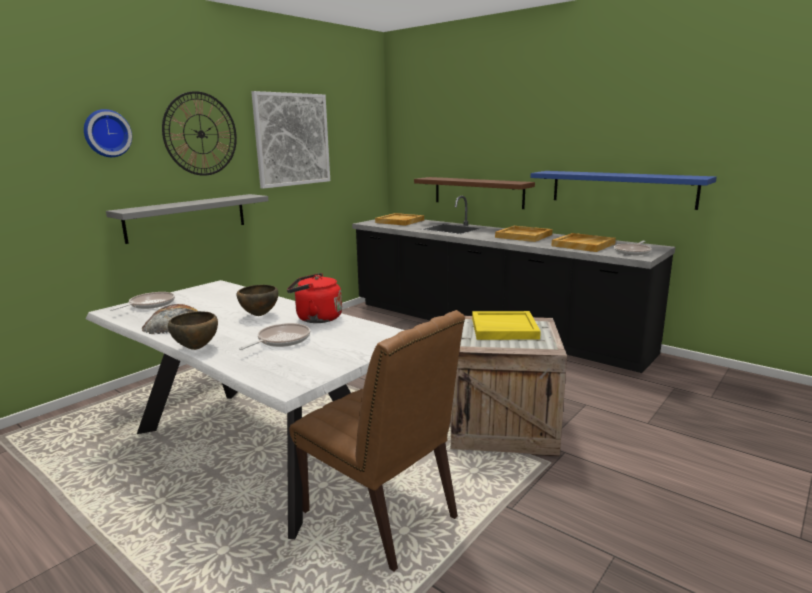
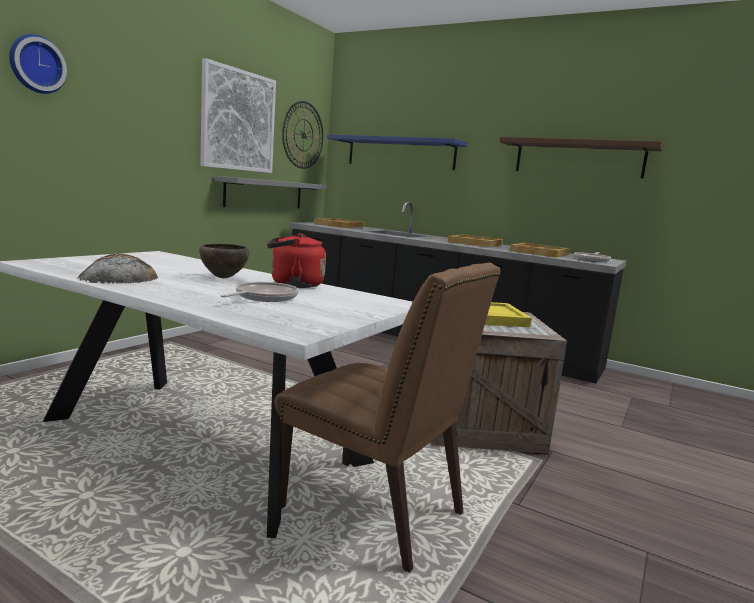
camera: 10 degrees left, 5 degrees down
(150, 304) = (79, 261): frying pan -> none
(187, 217) = (117, 182): grey shelf -> grey shelf (264, 193)
(197, 348) = (160, 297): brown bowl -> none
(201, 134) = (143, 91): wall clock -> wall clock (303, 135)
(478, 192) = (424, 200): brown shelf -> brown shelf (578, 158)
(621, 189) = (575, 202): blue shelf -> blue shelf (400, 153)

